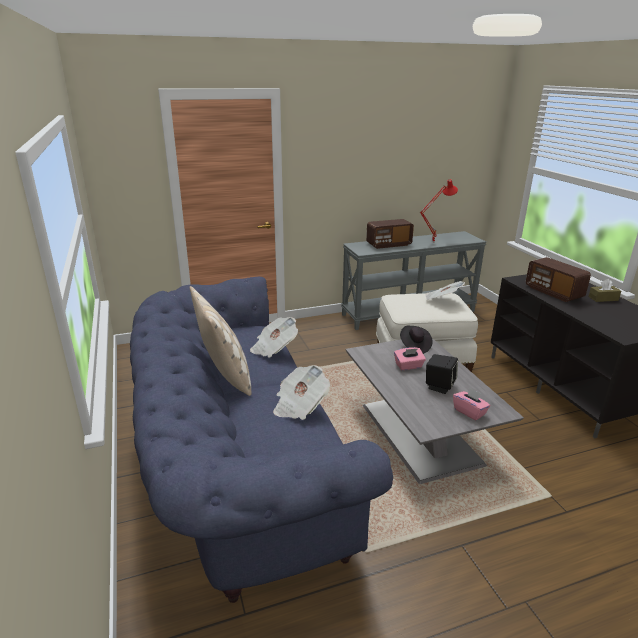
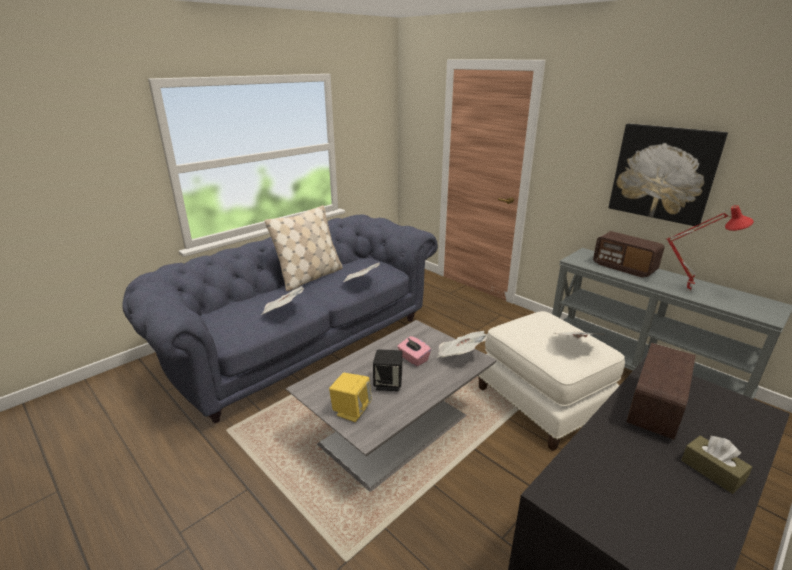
camera: 65 degrees right, 0 degrees up
(386, 170) = (663, 173): none -> picture
(414, 346) = (459, 355): black hat -> newspaper
(469, 412) = (351, 411): pink tissue box -> yellow speaker

